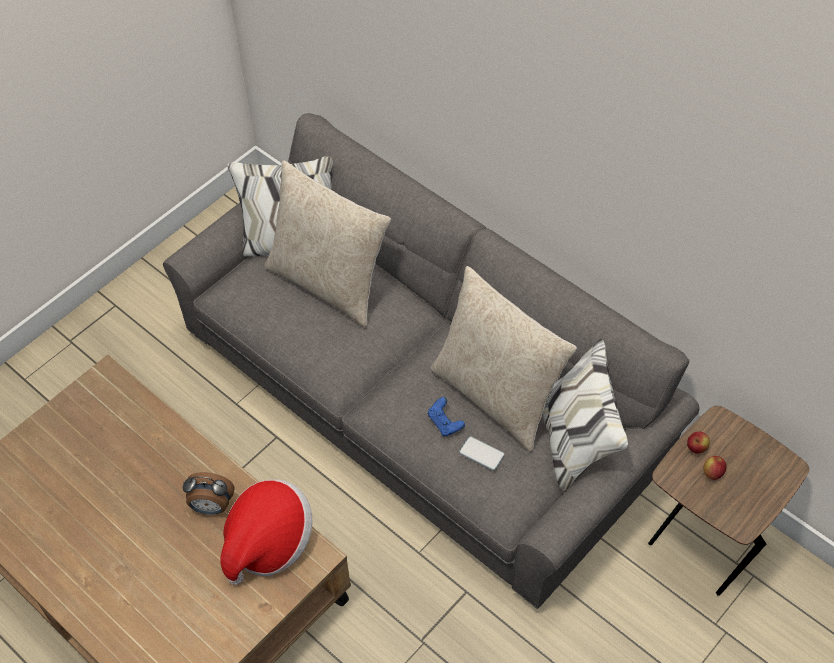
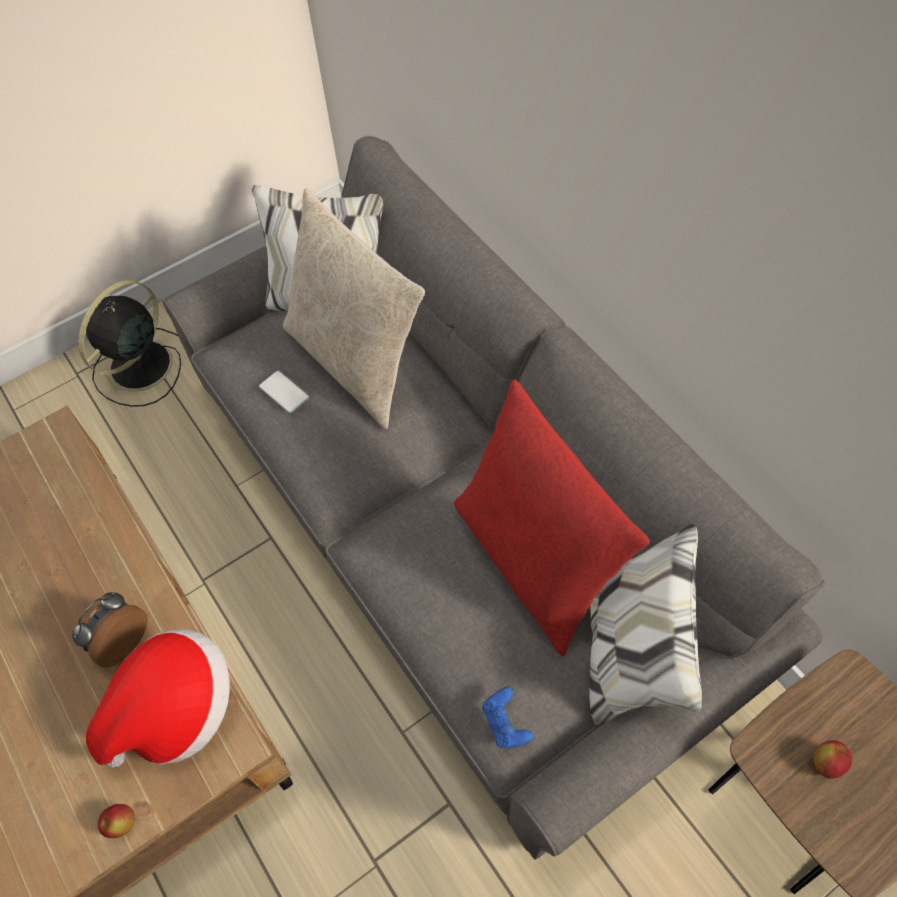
camera: 15 degrees right, 5 degrees up
(123, 327) = (138, 367): none -> black fan
(212, 506) = (121, 640): alarm clock -> alarm clock turned 105 degrees clockwise
(445, 423) = (454, 586): blue game controller -> blue game controller (506, 723)
(481, 454) = (492, 644): phone -> phone (284, 392)
(496, 395) = (534, 560): beige pillow -> red pillow
(696, 448) = (808, 714): apple -> apple (122, 823)

